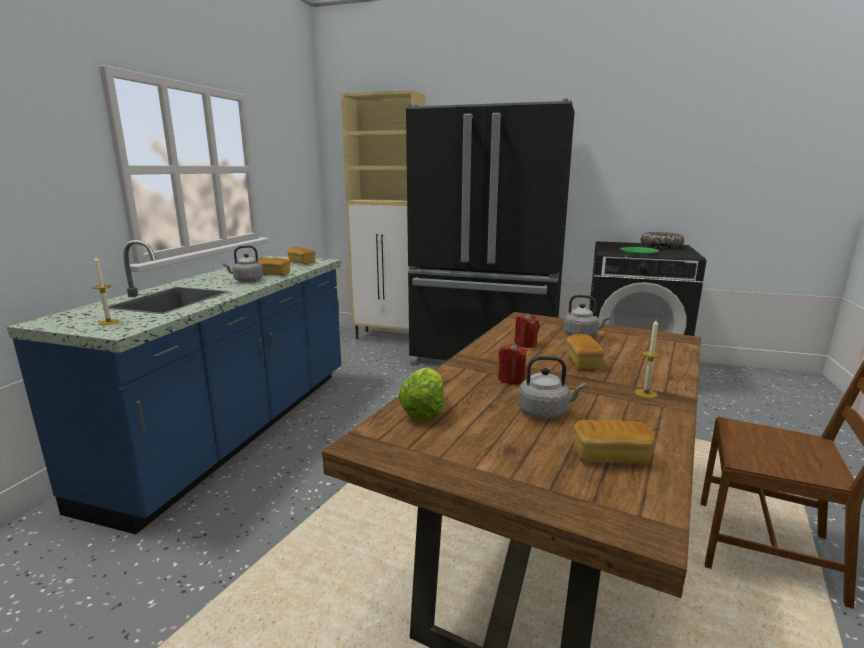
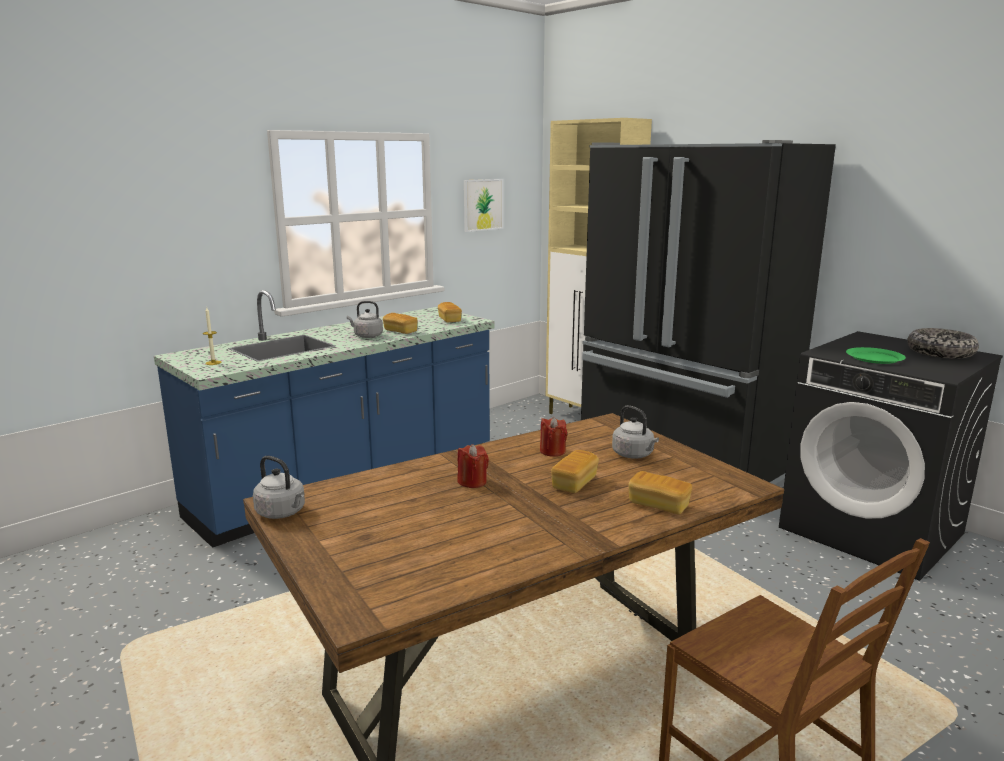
camera: 30 degrees right, 0 degrees up
(286, 165) = (483, 205): none -> picture
(423, 411) = (353, 489): lettuce -> none
(545, 412) = (447, 517): grey kettle -> grey kettle (282, 513)
(610, 457) = (430, 566): bread -> bread (658, 505)
(645, 393) = (574, 528): candle -> none

